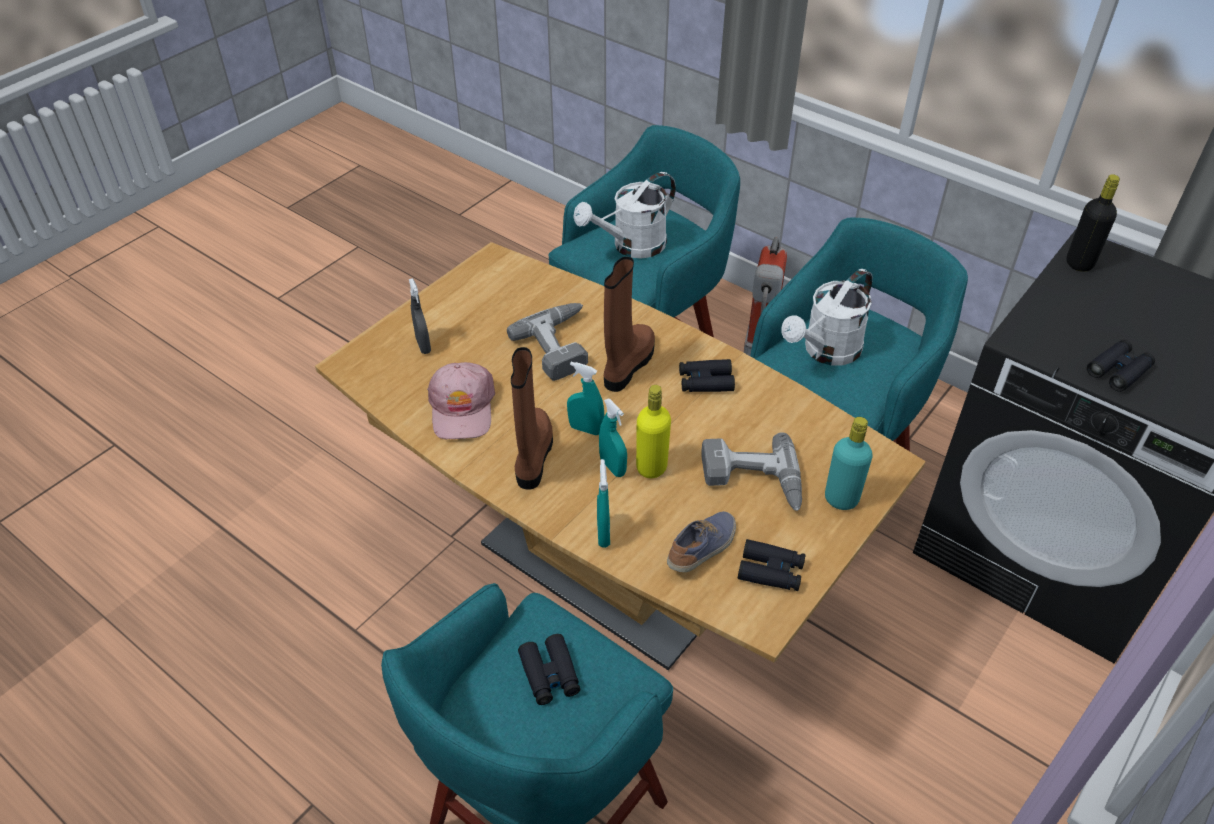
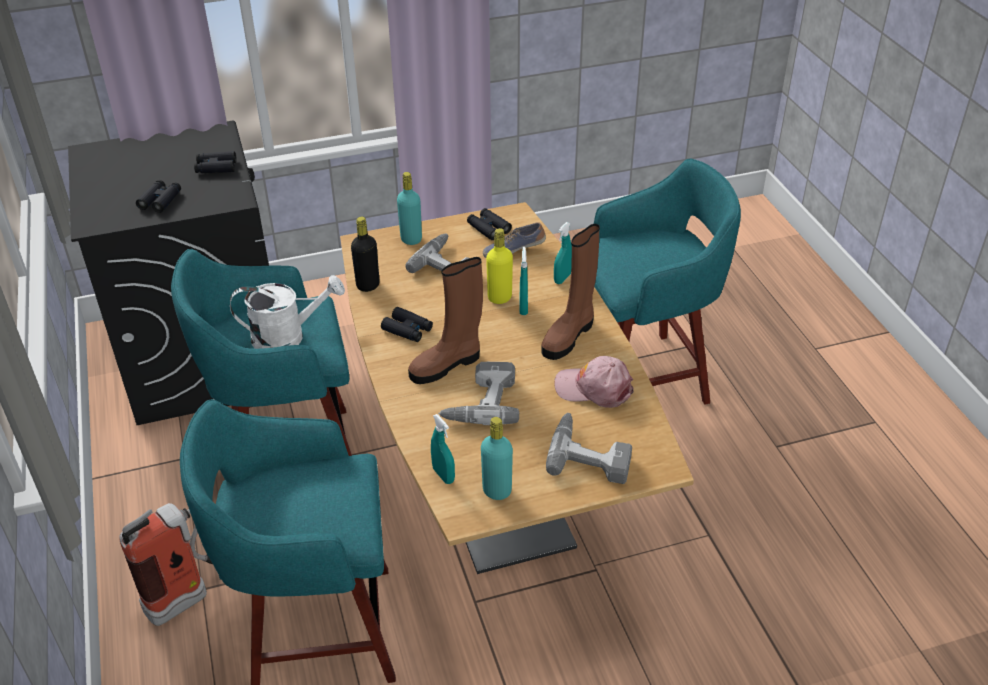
camera: 145 degrees left, 5 degrees down
(423, 345) = (590, 454): grey spray bottle -> power drill
(462, 408) = (594, 388): pink cap -> pink cap turned 105 degrees counterclockwise
(483, 285) = (497, 490): none -> turquoise bottle
(550, 674) = (637, 258): black binoculars -> black binoculars (160, 200)
(586, 429) = (519, 336): turquoise spray bottle -> turquoise spray bottle (443, 475)
(631, 247) = (312, 501): white watering can -> none
(1079, 263) = (118, 219): black bottle -> black bottle (368, 285)

